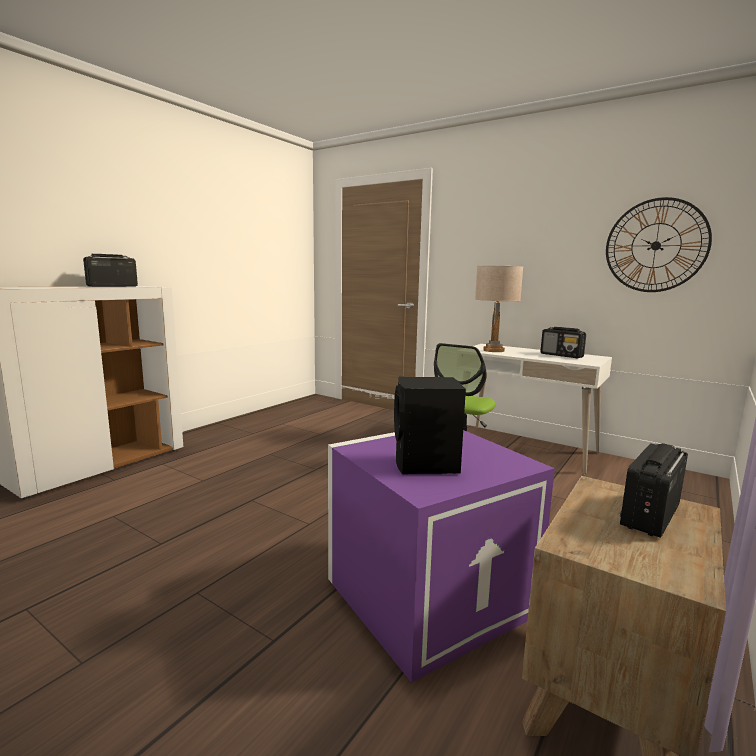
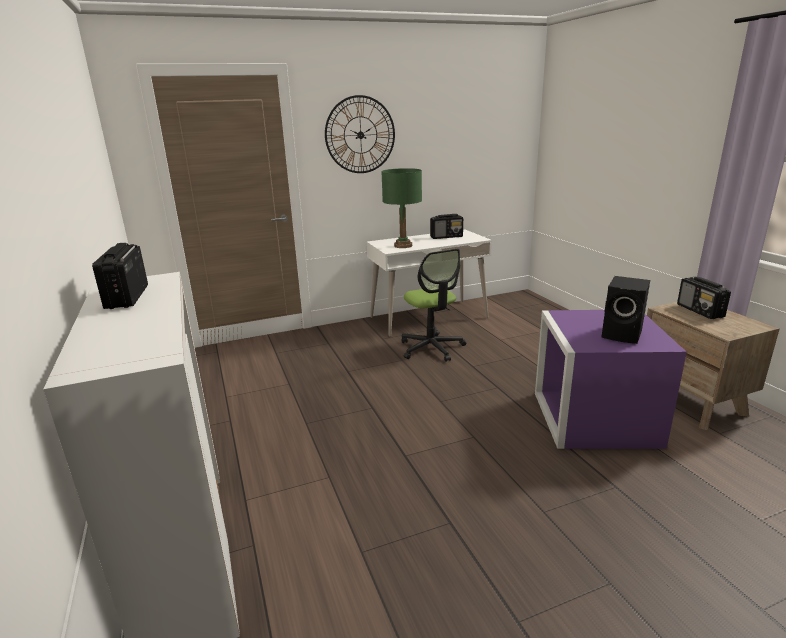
camera: 55 degrees left, 10 degrees up
(493, 350) = (403, 245): beige table lamp -> green table lamp
(655, 245) = (482, 143): wall clock -> wall clock (360, 135)

